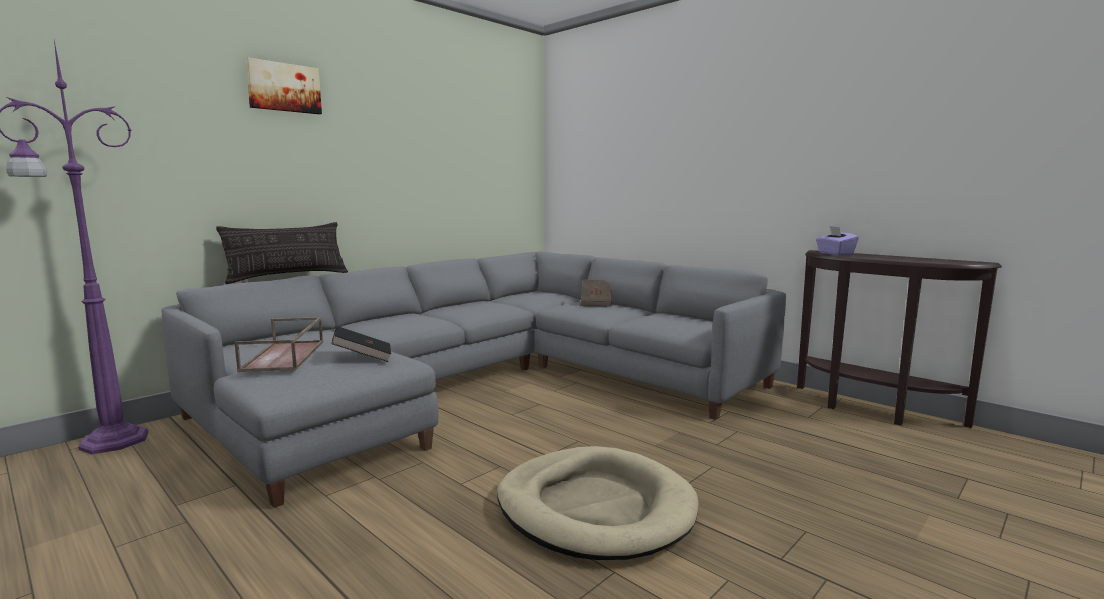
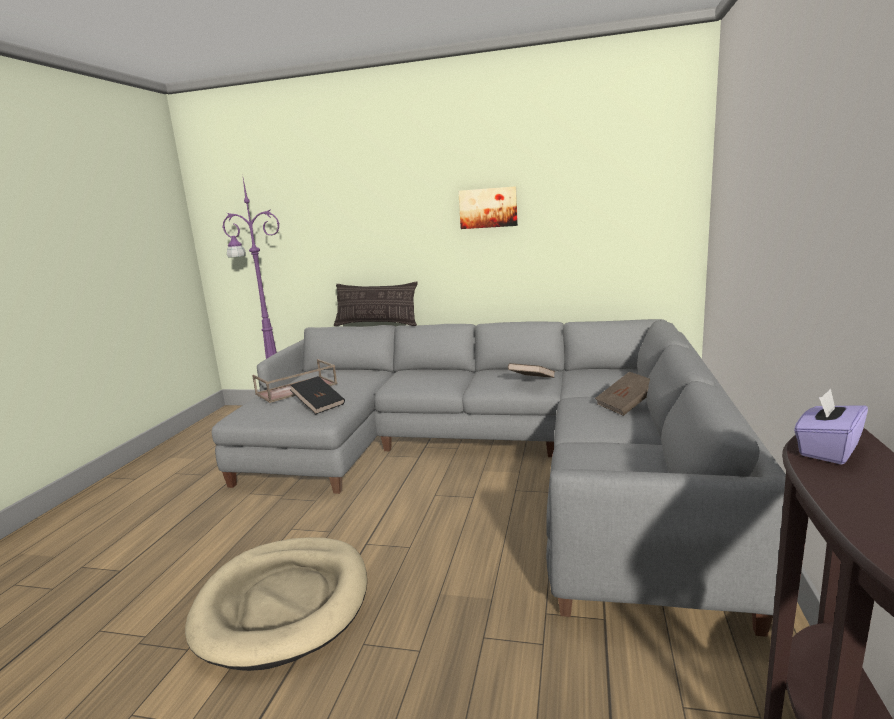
camera: 60 degrees right, 5 degrees up
(284, 87) = (384, 171): picture -> picture (488, 208)
(501, 305) = (532, 381): none -> brown book

